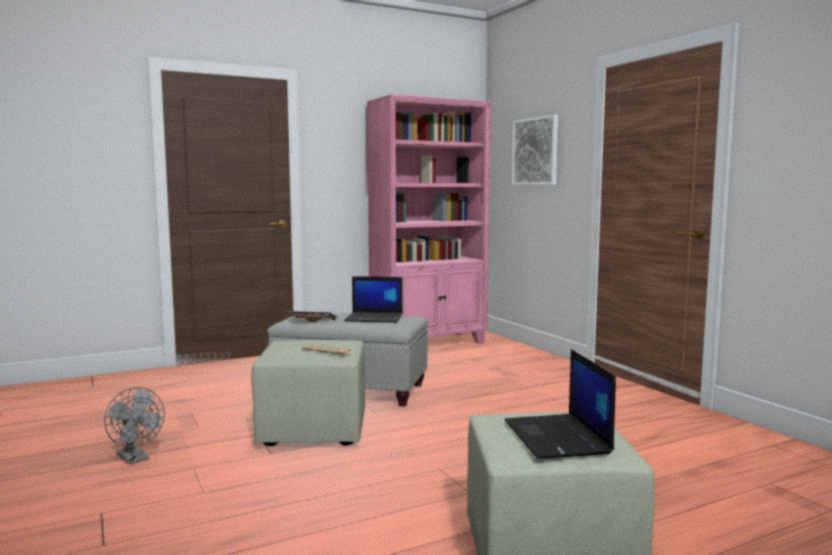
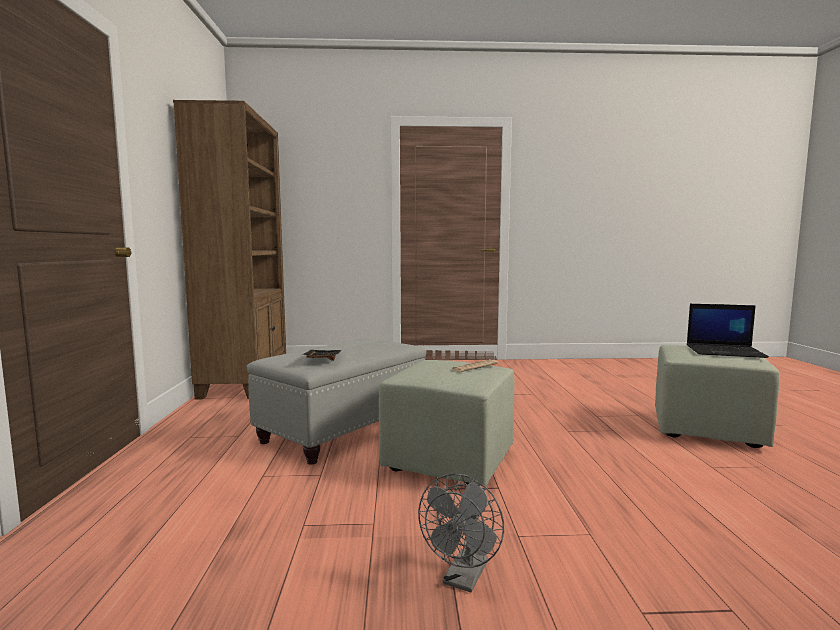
camera: 65 degrees left, 0 degrees up
(135, 459) = (463, 579): grey fan -> grey fan turned 135 degrees clockwise
(375, 318) = (350, 345): laptop -> none
(429, 343) = (246, 382): pink bookcase -> brown bookcase
(535, 151) = (316, 186): picture -> none

